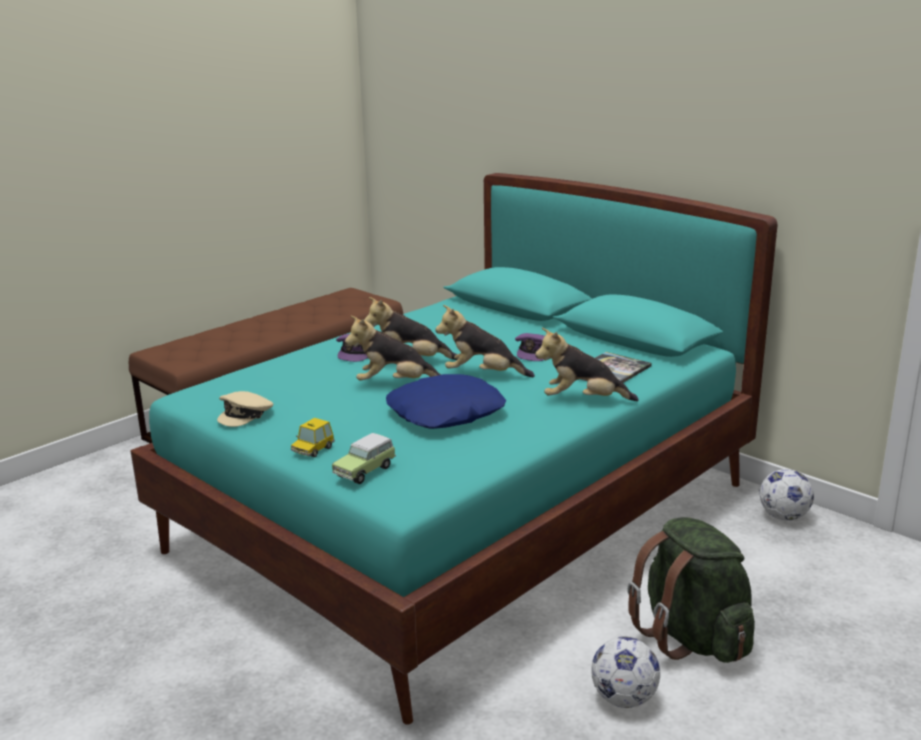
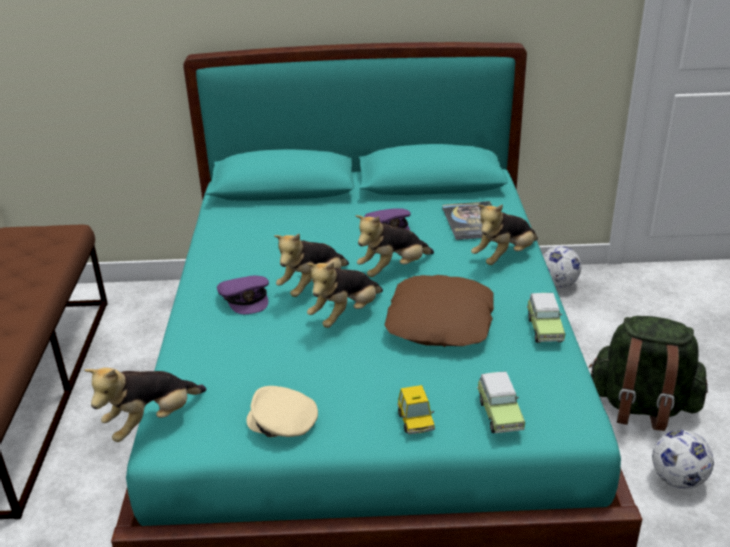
camera: 45 degrees left, 10 degrees up
(193, 384) = (152, 422): none -> plush toy
(246, 415) = (282, 423): beige cap -> beige cap turned 120 degrees clockwise
(446, 413) = (441, 321): blue pillow -> brown pillow
(507, 448) = (544, 328): none -> toy car

